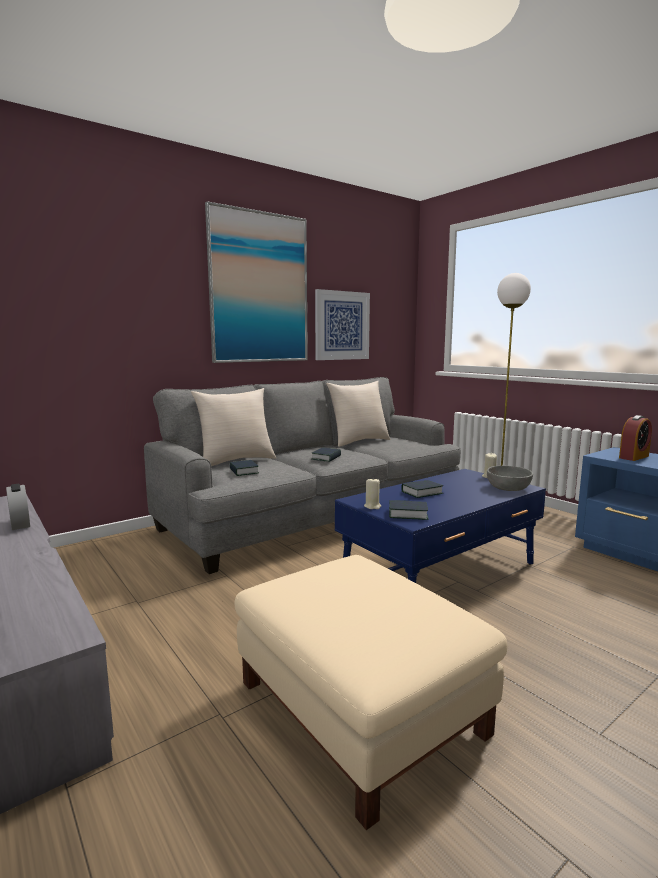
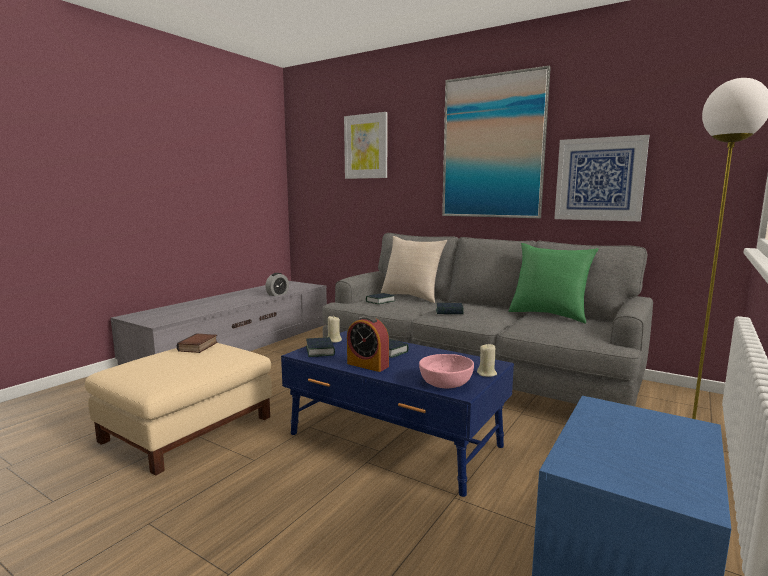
camera: 70 degrees right, 0 degrees up
(82, 264) = (366, 146): none -> picture
(315, 585) = (198, 347): none -> book
(358, 441) = (549, 315): beige pillow -> green pillow
(508, 488) = (445, 383): grey bowl -> pink bowl
(633, 457) = (633, 432): alarm clock -> alarm clock (367, 365)

